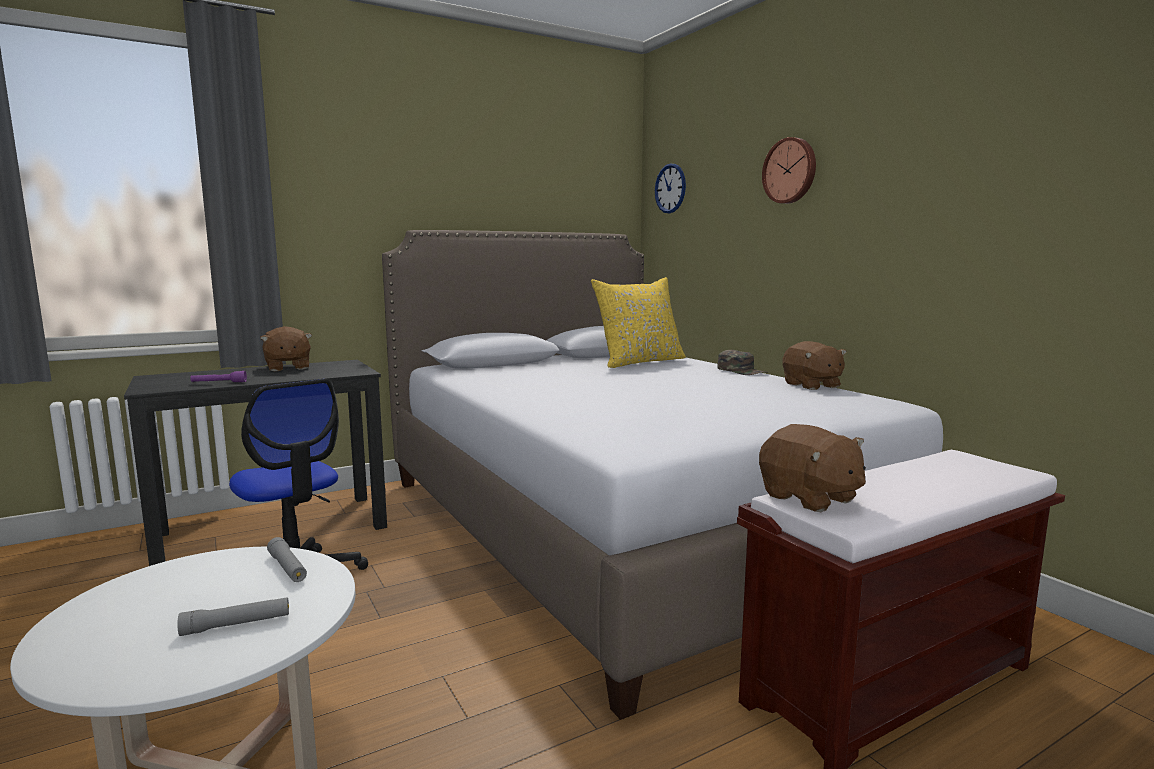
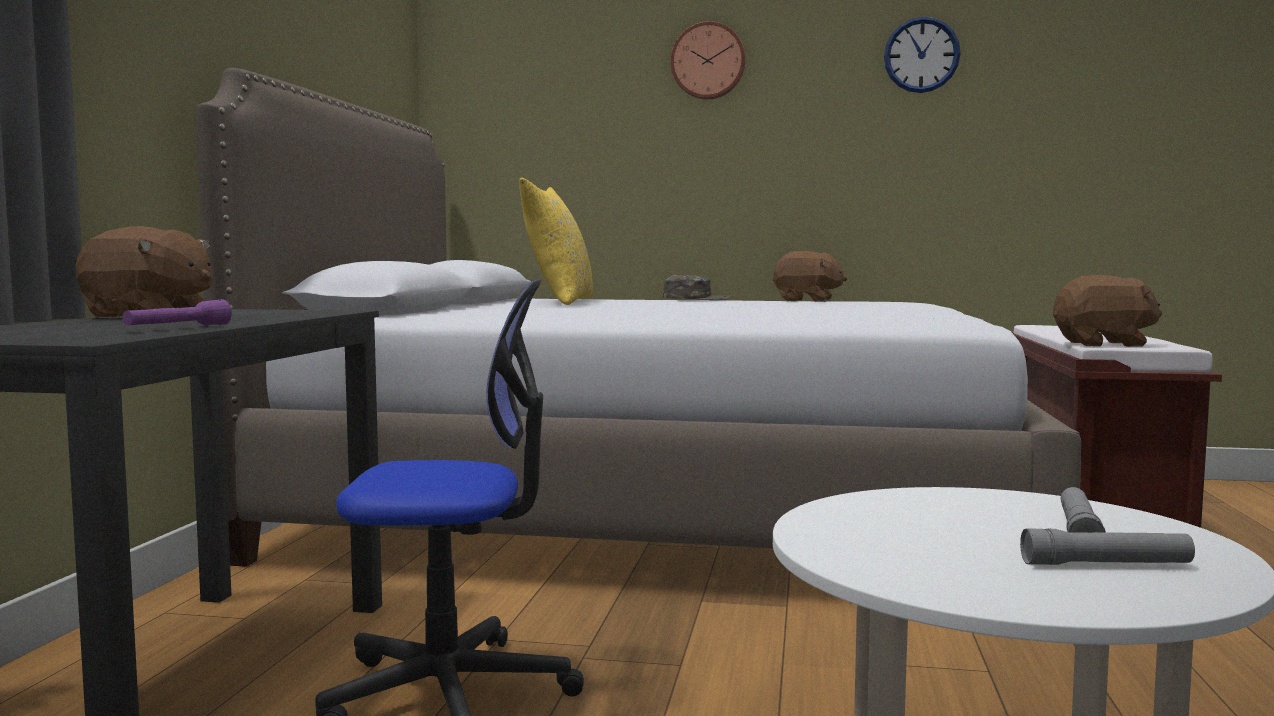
camera: 50 degrees left, 5 degrees down
(287, 568) = (909, 502): grey flashlight -> grey flashlight (1106, 564)
(670, 188) = (488, 69): wall clock -> wall clock (921, 55)

